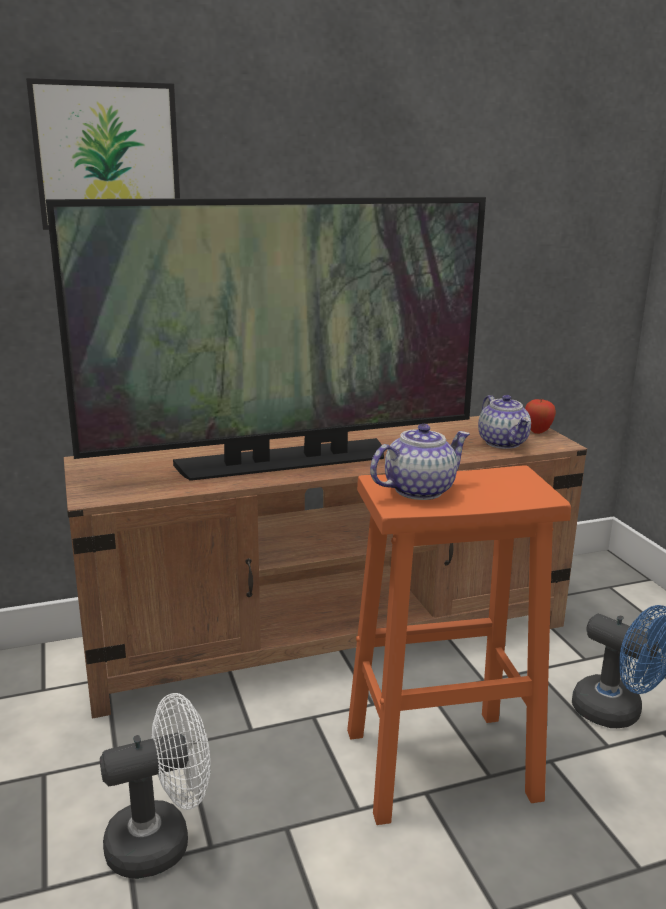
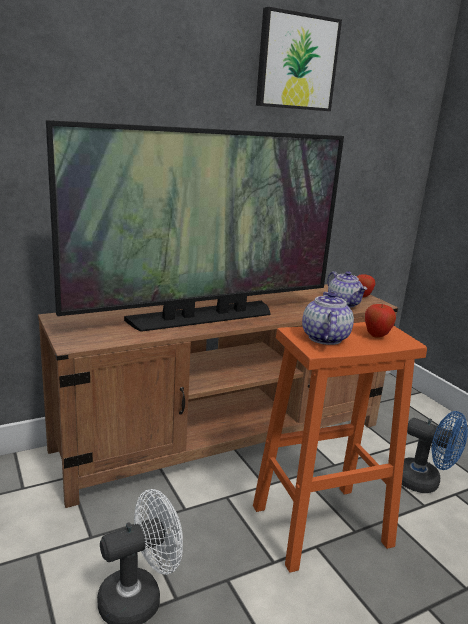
camera: 10 degrees left, 0 degrees up
(107, 156) = (79, 91): picture -> picture (296, 62)
(419, 490) = (324, 338): teapot -> teapot turned 45 degrees counterclockwise
(501, 488) = (376, 336): none -> apple

